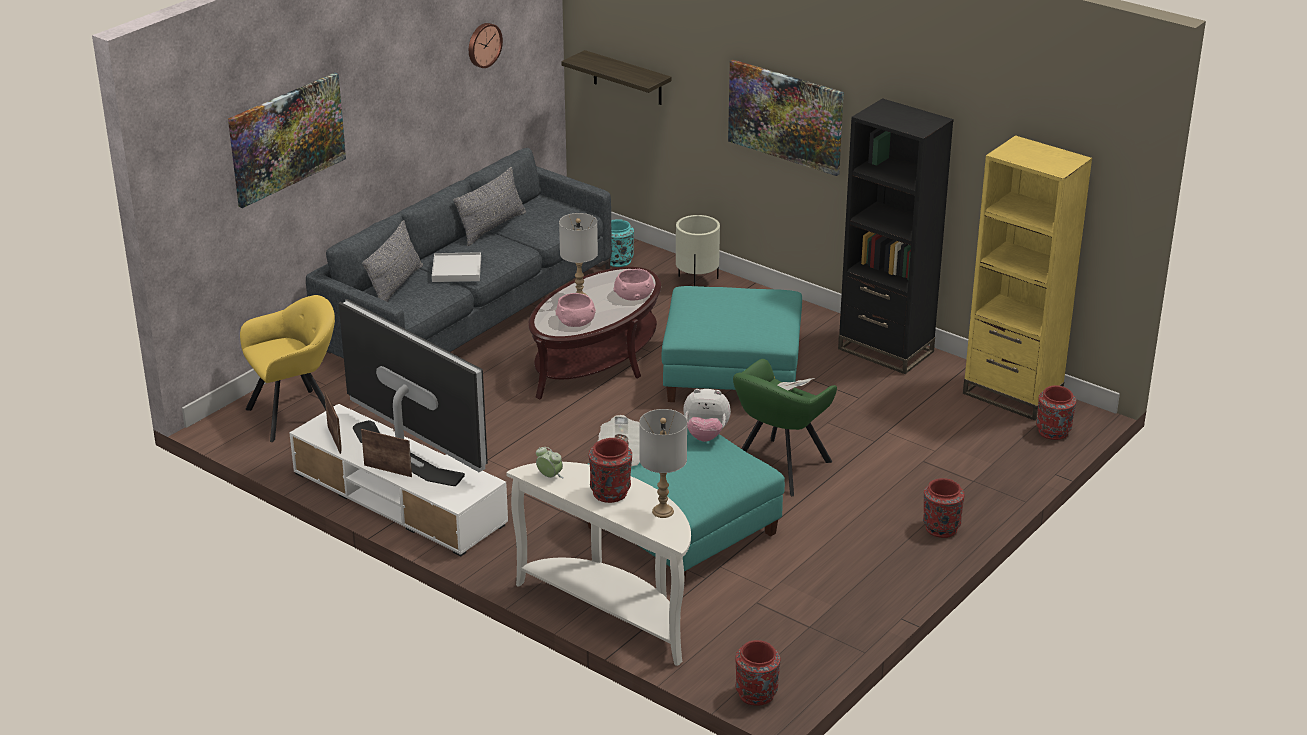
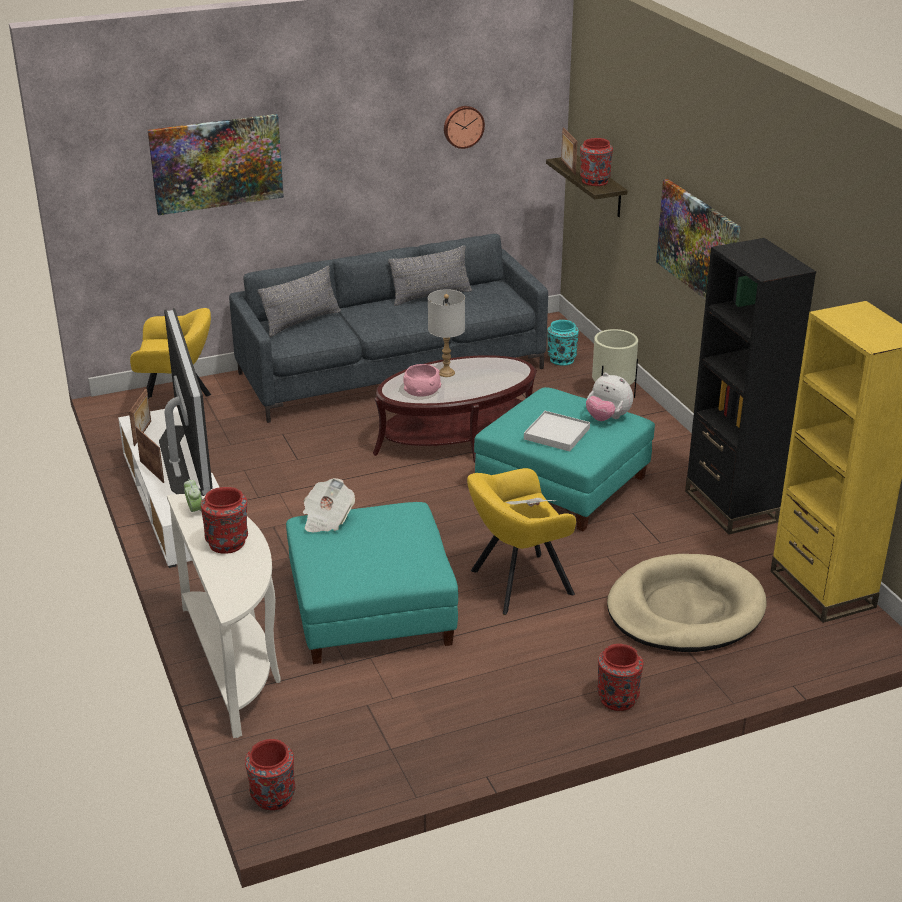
camera: 30 degrees right, 0 degrees up
(457, 270) = (363, 322): white tray -> white tray (557, 434)
(592, 65) = (567, 167): none -> picture frame
(634, 295) = (495, 383): pink bowl -> none
(662, 511) = (250, 577): grey table lamp -> none
(705, 436) = (419, 525): plush toy -> plush toy (607, 418)
(777, 468) = (516, 583): green armchair -> yellow armchair
(927, 444) = (685, 610): none -> beige dog bed
(1053, 432) = (831, 641): red vase -> red vase (594, 182)

